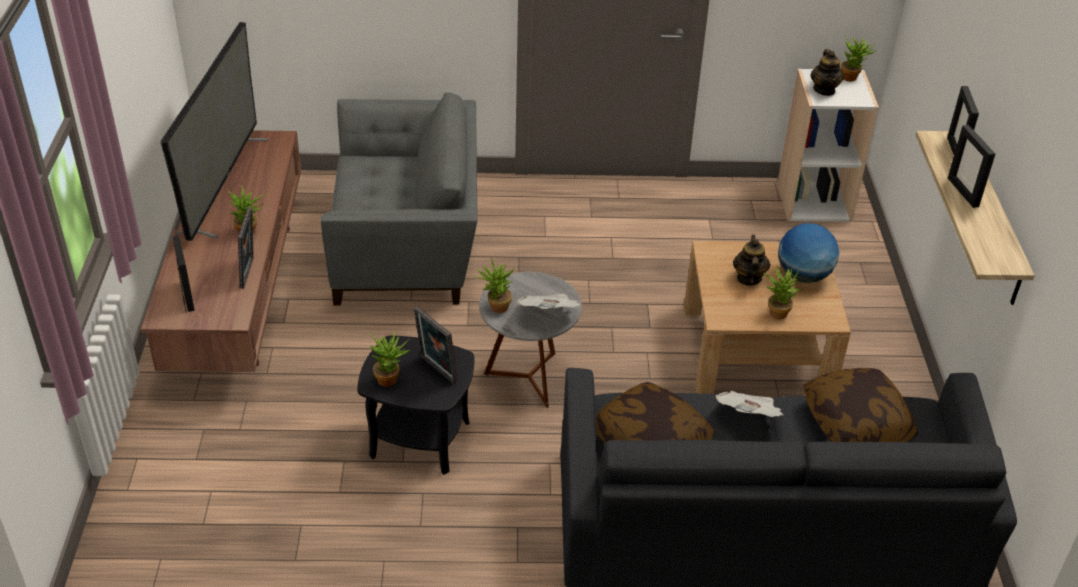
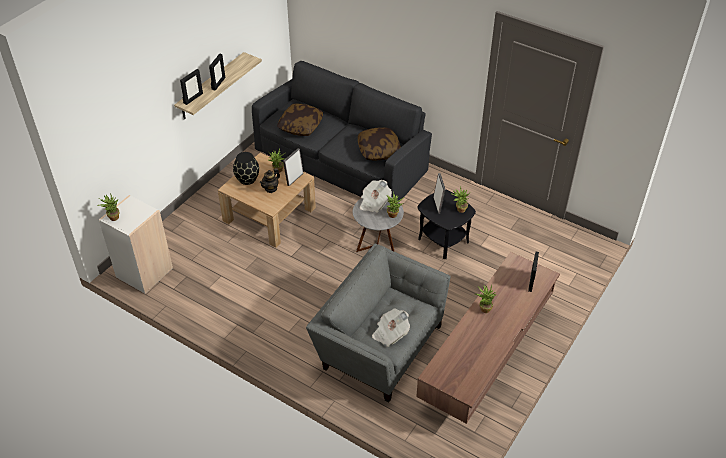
camera: 145 degrees left, 5 degrees up
(223, 185) = (483, 350): television -> none
(249, 273) = (495, 282): picture frame -> picture frame (294, 178)
(749, 416) = (334, 144): newspaper -> newspaper (390, 333)
(803, 276) = (247, 180): globe -> black vase
(824, 90) = (138, 215): teapot -> none

